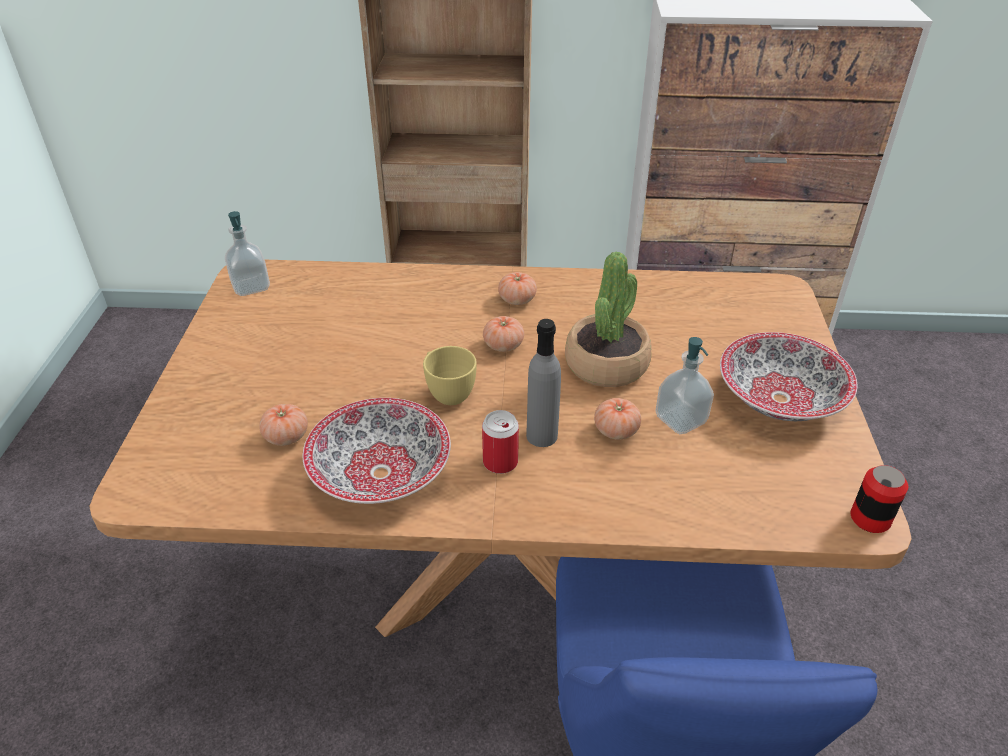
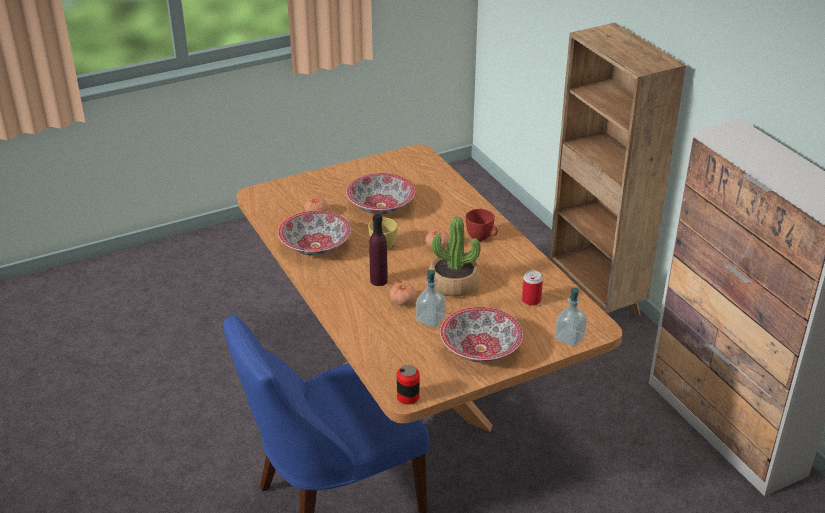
camera: 60 degrees right, 5 degrees down
(251, 287) = (408, 158): soap dispenser -> soap dispenser (569, 338)
(343, 358) = (381, 206): none -> bowl
(500, 462) = (350, 275): can -> can (531, 300)
(517, 299) = (482, 238): tomato -> red cup
(542, 436) = (378, 280): grey bottle -> purple bottle

